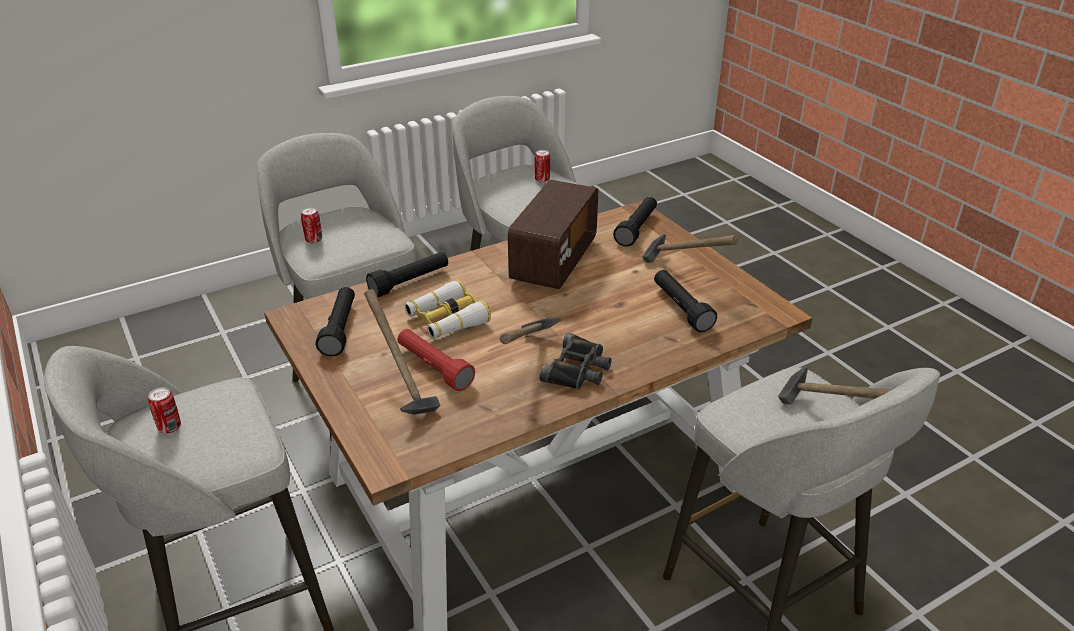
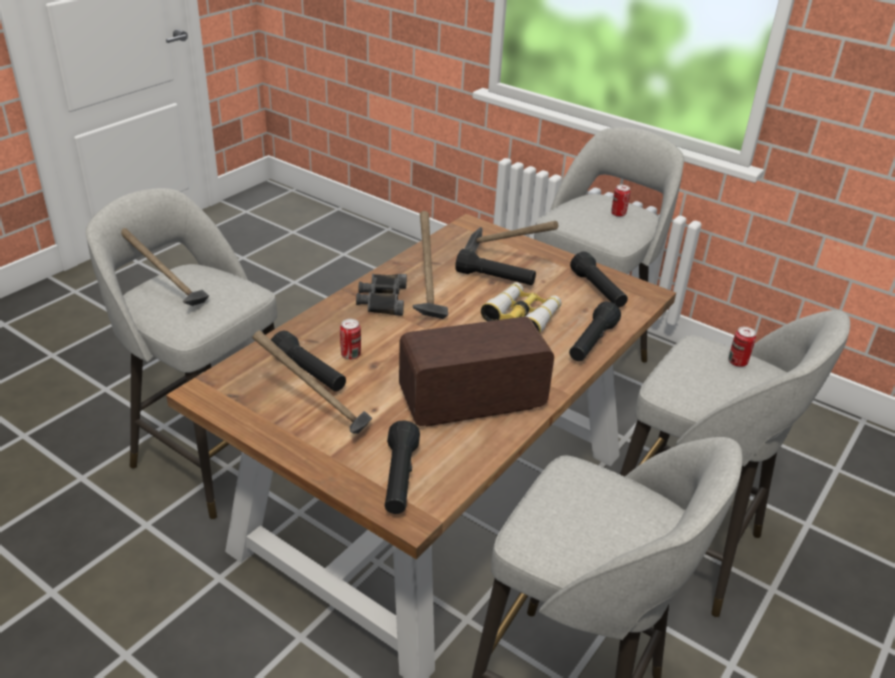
camera: 155 degrees right, 0 degrees up
(434, 368) = (495, 279): red flashlight -> black flashlight
(542, 179) = (589, 543): can -> can (351, 355)
(553, 261) = (472, 402): radio -> radio turned 75 degrees clockwise

